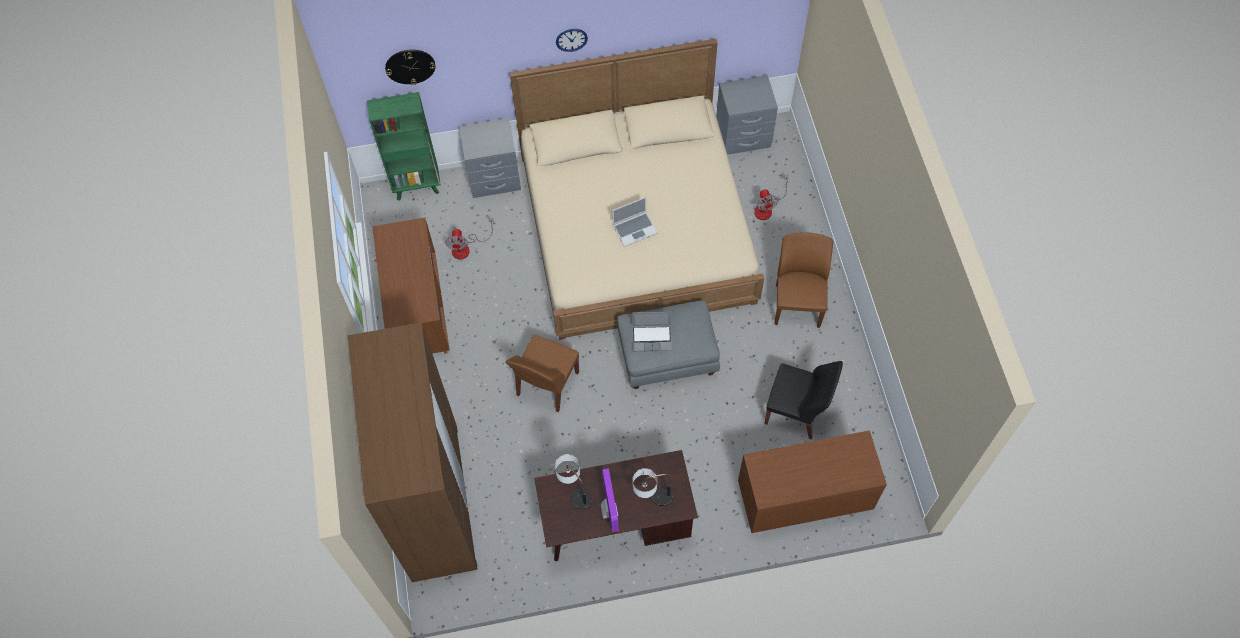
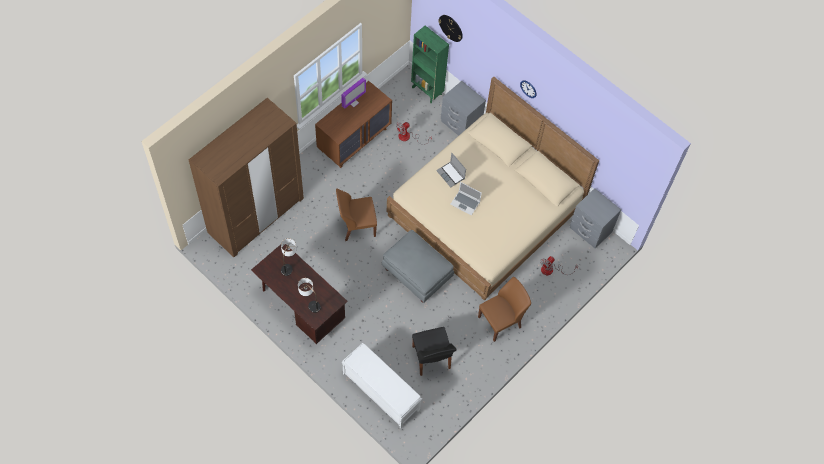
camera: 50 degrees right, 0 degrees up
(609, 511) = (289, 286): monitor -> monitor (353, 102)
(652, 338) = (409, 253): laptop -> laptop (451, 175)
(802, 500) = (380, 391): brown dresser -> white bench

